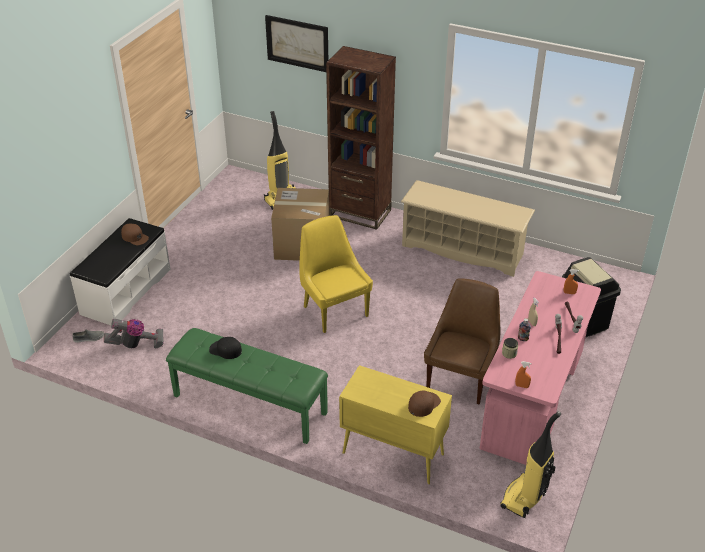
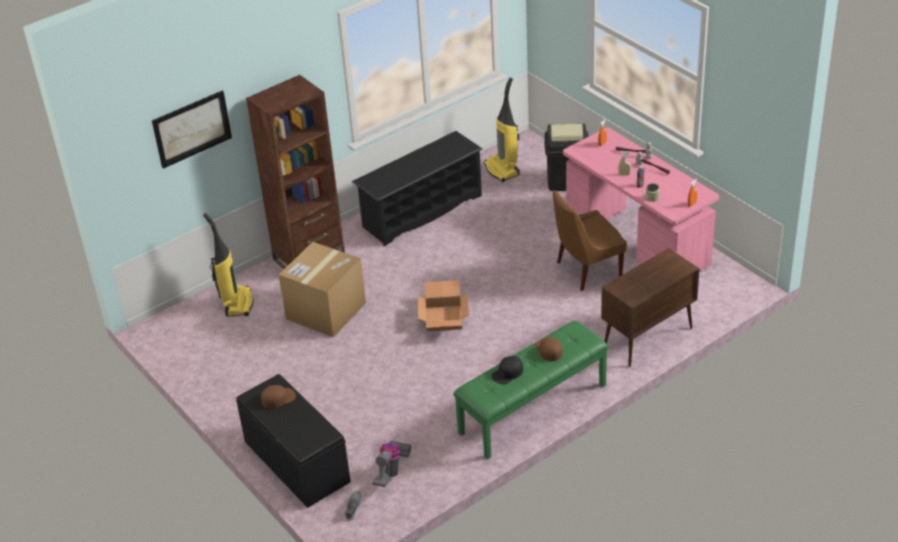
camera: 60 degrees left, 0 degrees up
(125, 291) = (296, 462): white bench -> black bench
(334, 310) = (443, 318): yellow chair -> cardboard box
(392, 453) = (647, 338): yellow cabinet -> brown cabinet
(424, 404) = (670, 265): brown cap -> brown cap (549, 350)
(461, 378) = (586, 270): brown chair -> brown chair turned 75 degrees counterclockwise
(463, 250) = (422, 211): beige shoe rack -> black shoe rack
(524, 498) = (733, 282): vacuum cleaner -> vacuum cleaner (502, 170)

